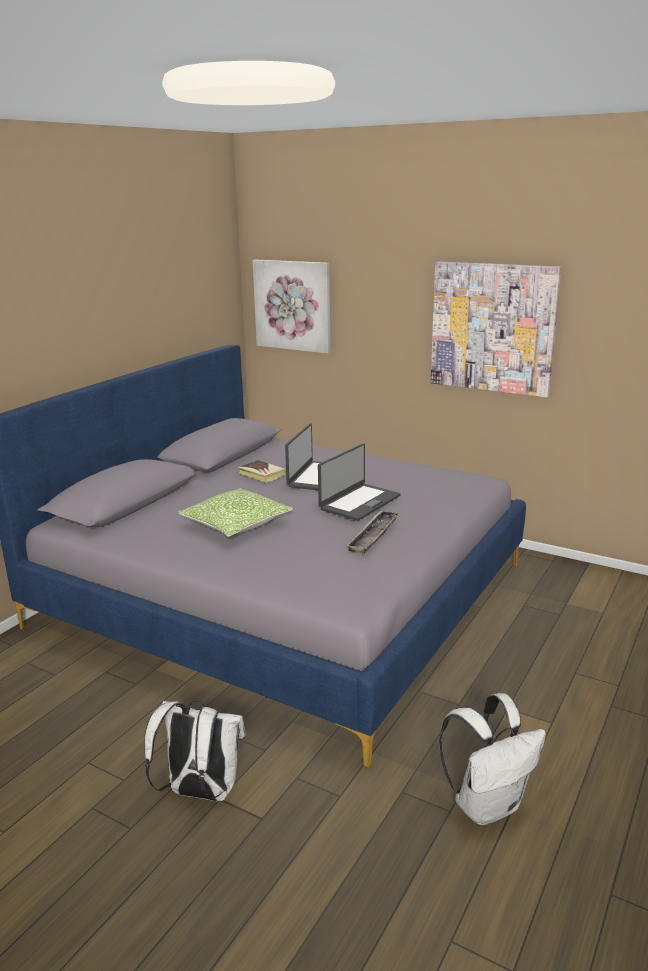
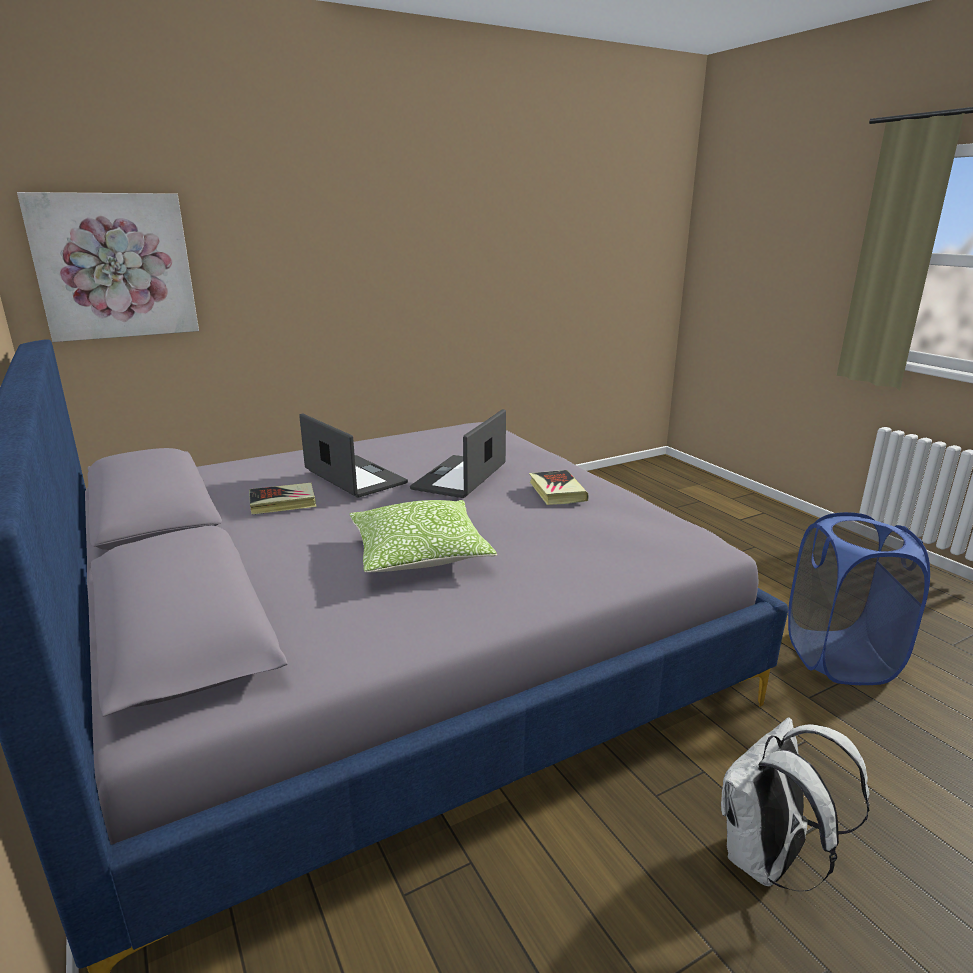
camera: 60 degrees left, 0 degrees up
(359, 502) = (461, 477): laptop -> laptop turned 135 degrees counterclockwise
(373, 535) = (557, 492): tray -> book
(488, 804) = (838, 657): white backpack -> blue laundry basket
(493, 328) = (414, 264): picture -> none

